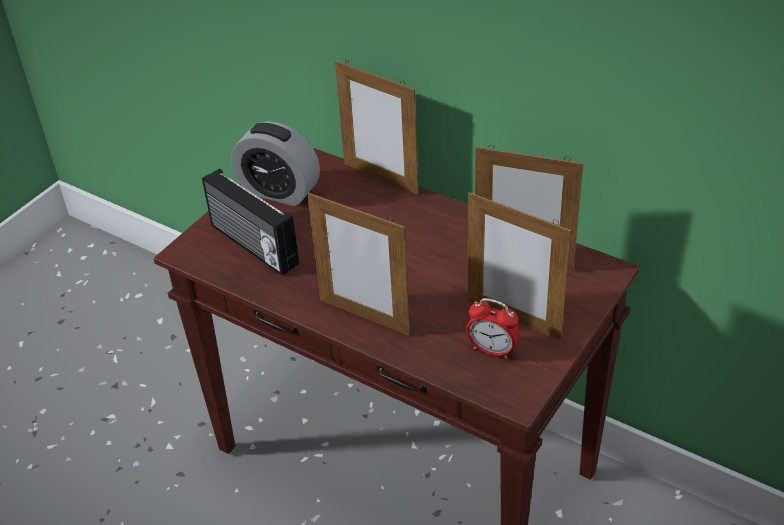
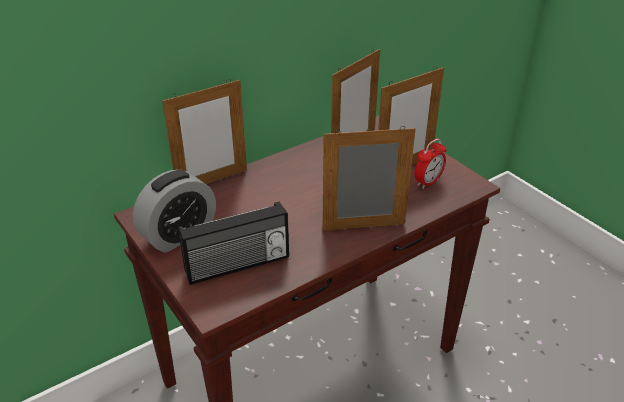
camera: 70 degrees left, 5 degrees down
(364, 317) = (363, 227): picture frame -> picture frame turned 150 degrees counterclockwise

